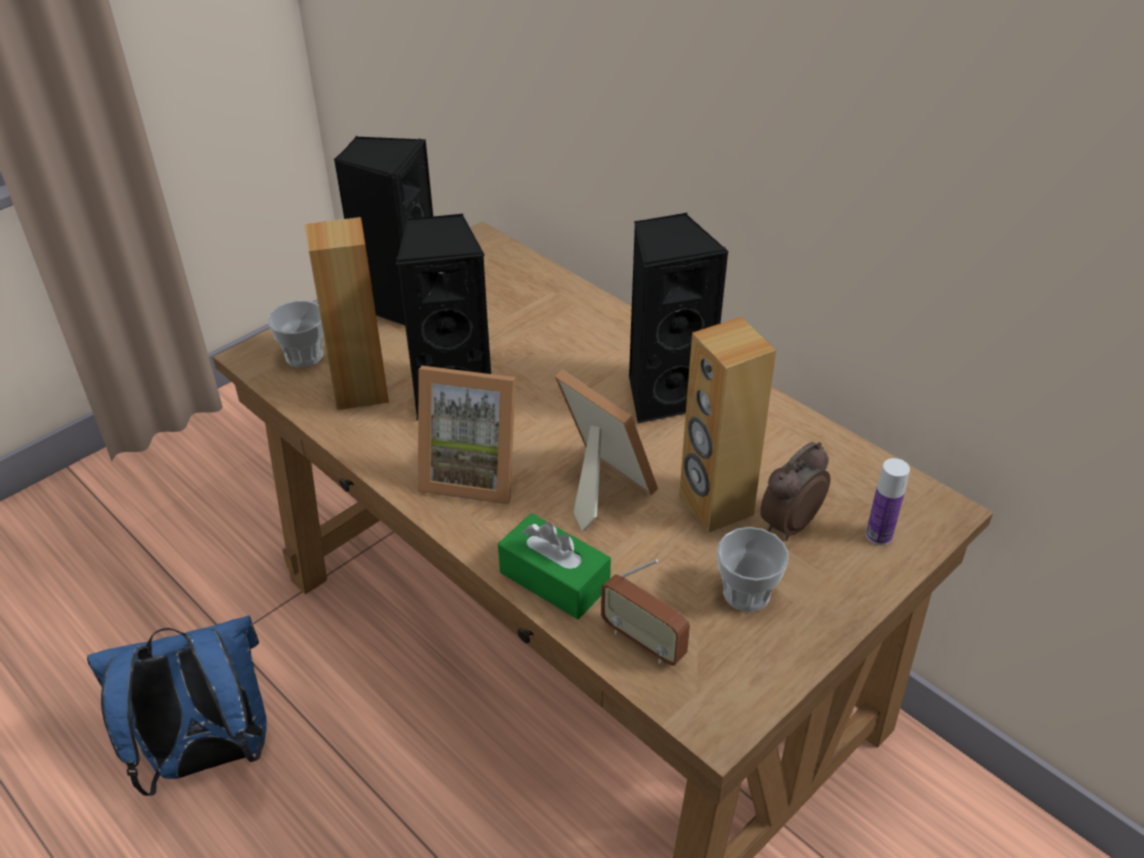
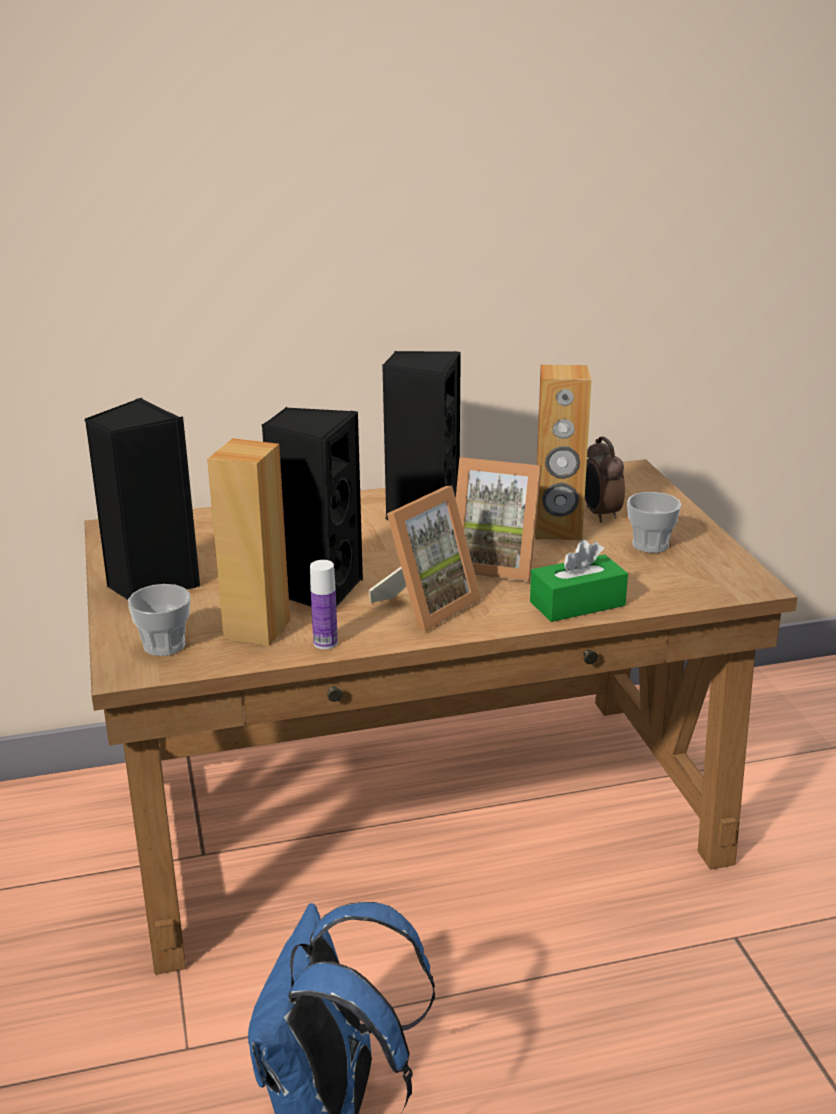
camera: 60 degrees left, 15 degrees down
(597, 486) = (495, 563): picture frame -> picture frame turned 150 degrees counterclockwise
(643, 641) = (665, 589): radio -> none
(878, 535) = (635, 493): bottle -> bottle (325, 643)

